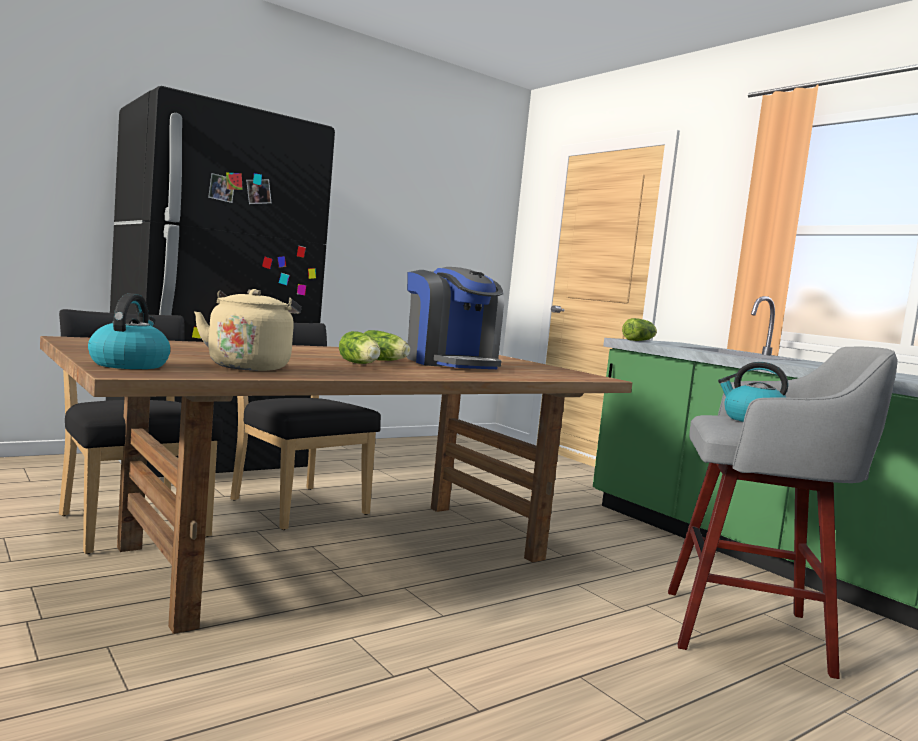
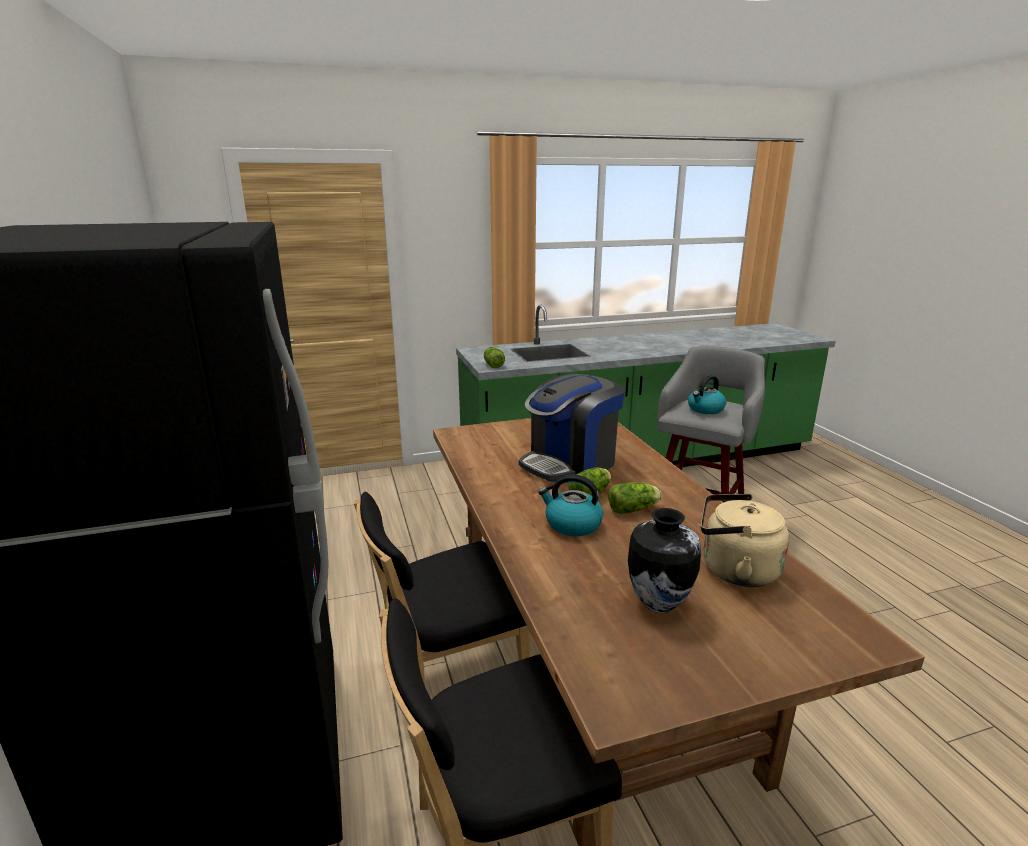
camera: 70 degrees left, 15 degrees up
(129, 364) = (814, 641): kettle -> kettle (572, 524)
(193, 352) = (658, 603): none -> vase
(451, 363) = (570, 463): coffee machine -> coffee machine turned 150 degrees clockwise

